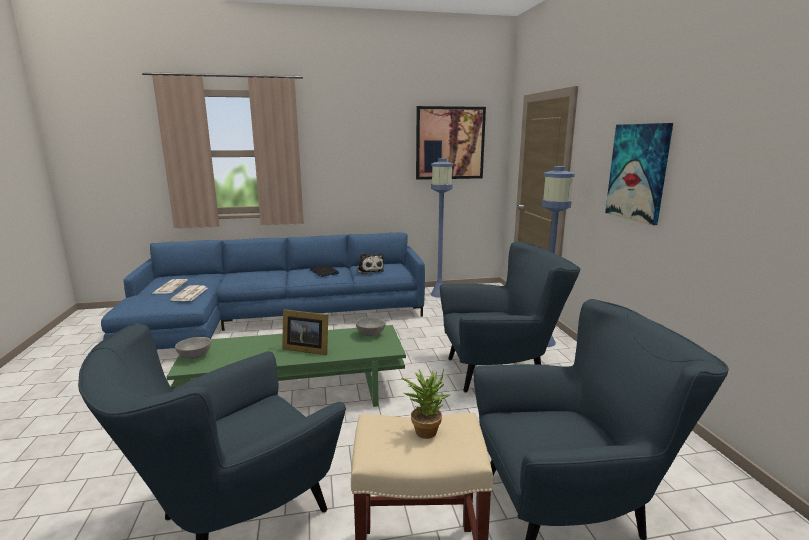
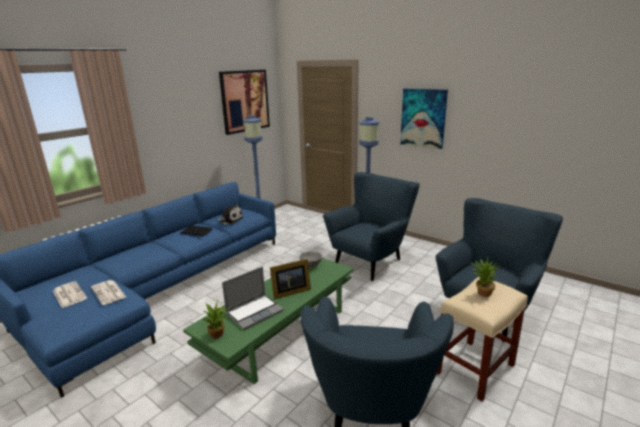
camera: 40 degrees left, 5 degrees up
(194, 356) = (219, 335): grey bowl -> potted plant
(249, 352) = (255, 312): none -> laptop

